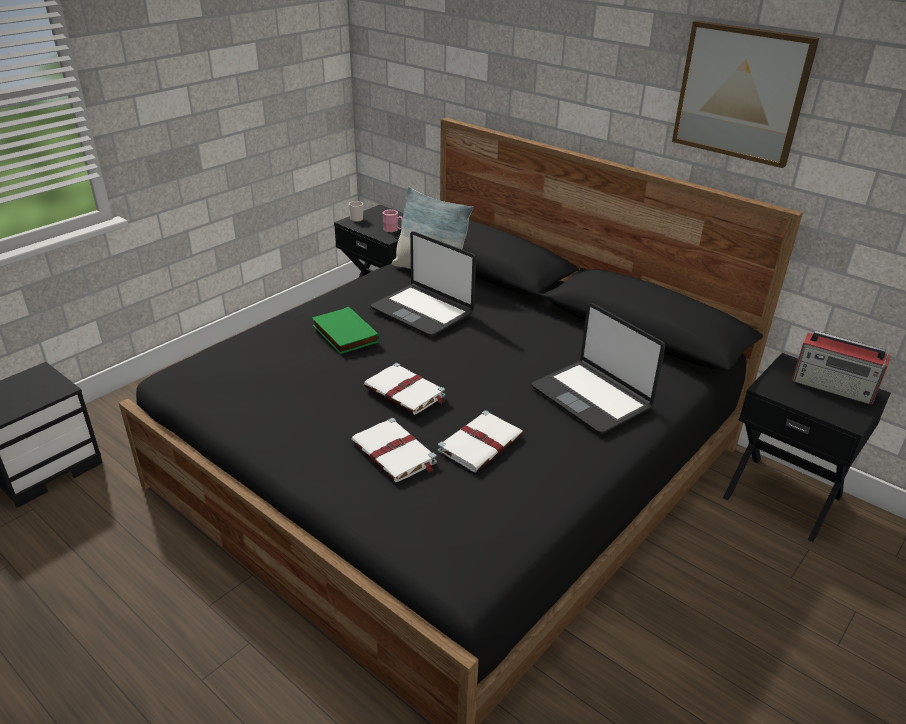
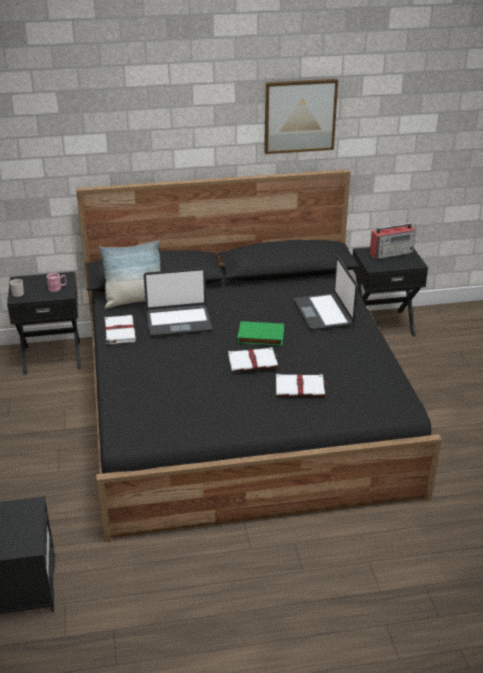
camera: 50 degrees left, 0 degrees up
(343, 334) = (168, 357): green book -> green book (260, 337)
(481, 443) = (322, 360): white book -> white book (119, 331)
(592, 397) = (324, 313): laptop -> laptop turned 75 degrees clockwise

